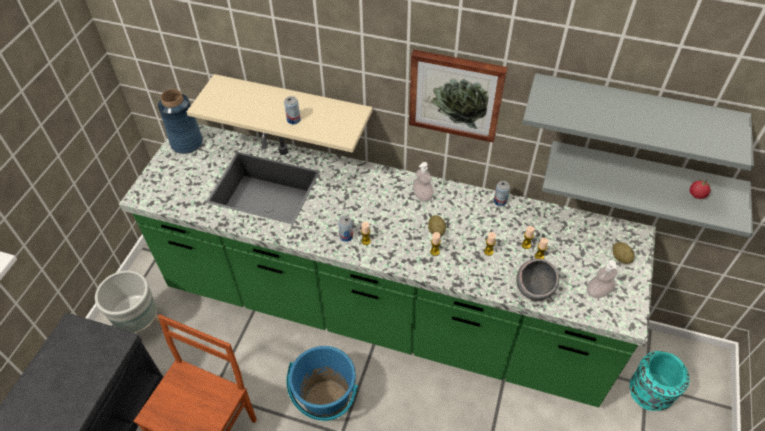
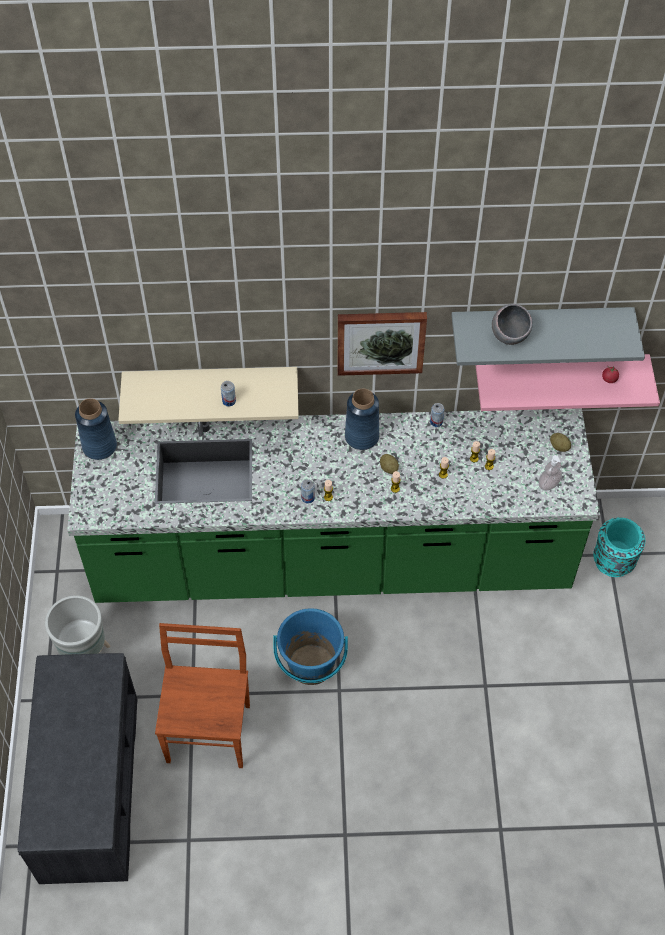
camera: 20 degrees left, 5 degrees up
(422, 195) = (362, 436): soap dispenser -> blue vase
(534, 289) = (494, 498): grey bowl -> grey bowl (509, 336)
(640, 179) = (559, 372): grey shelf -> pink shelf

